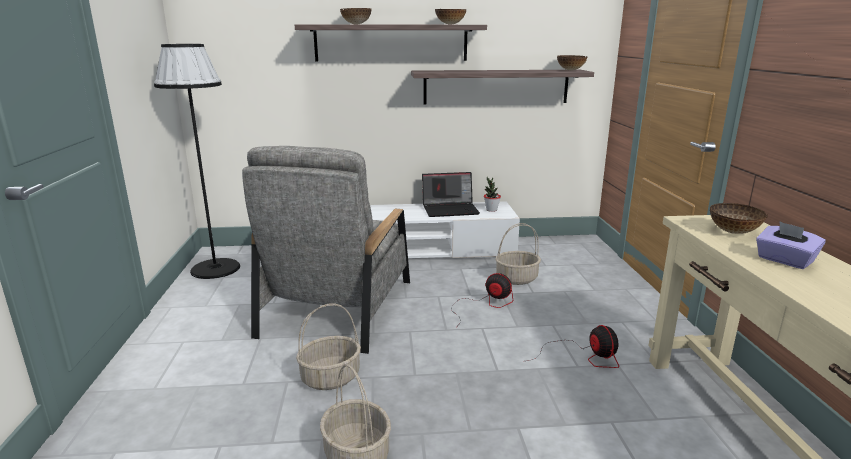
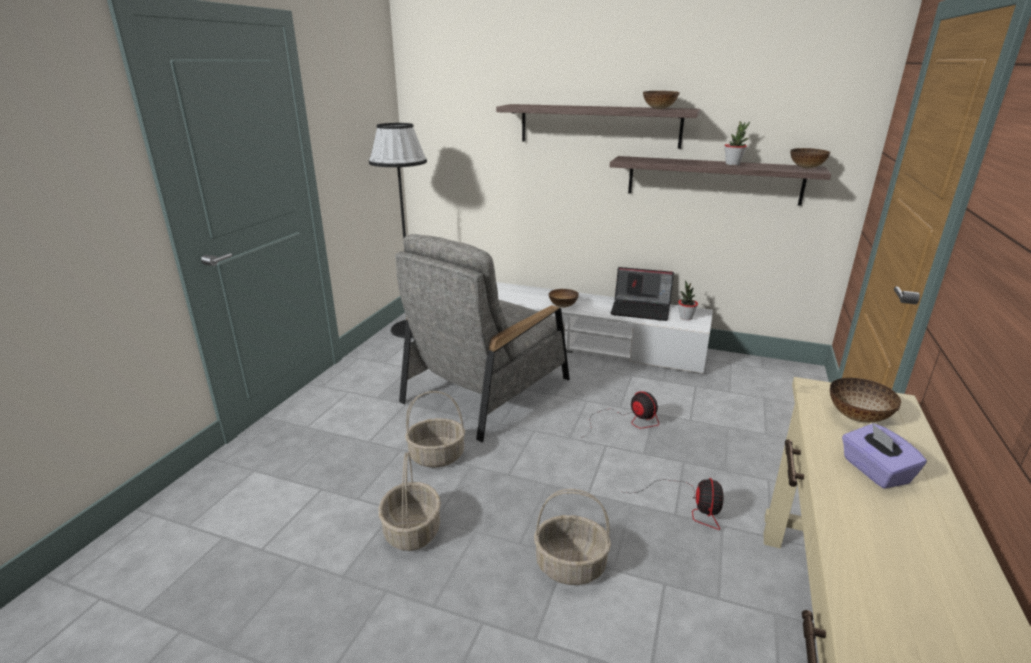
camera: 25 degrees right, 5 degrees up
(356, 24) = (561, 106): bowl -> bowl (563, 306)
(514, 70) = (732, 164): none -> potted plant
(517, 278) = (684, 400): basket -> basket (571, 565)

